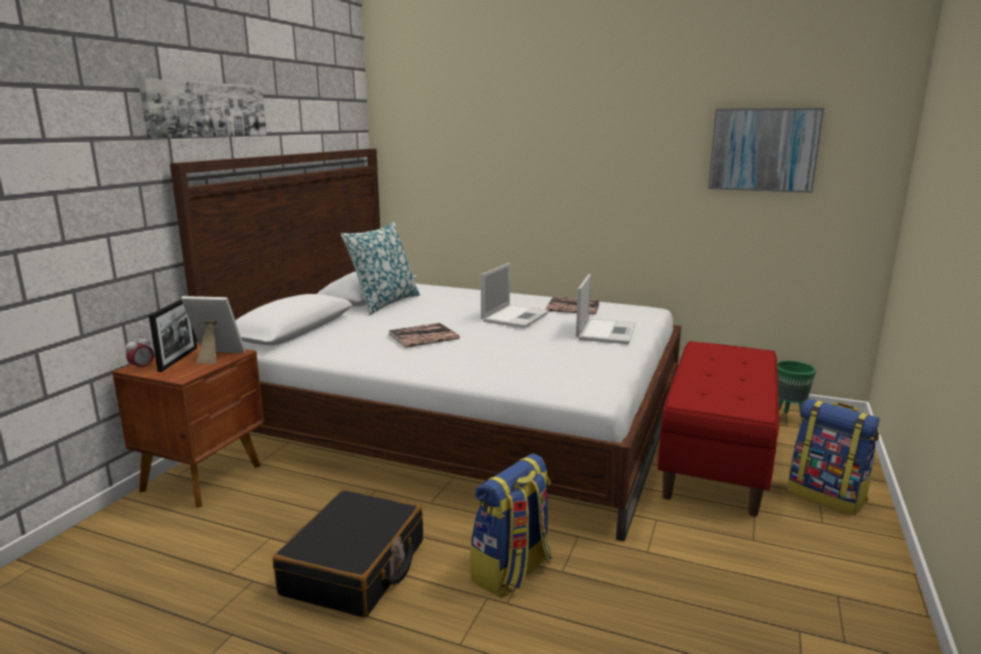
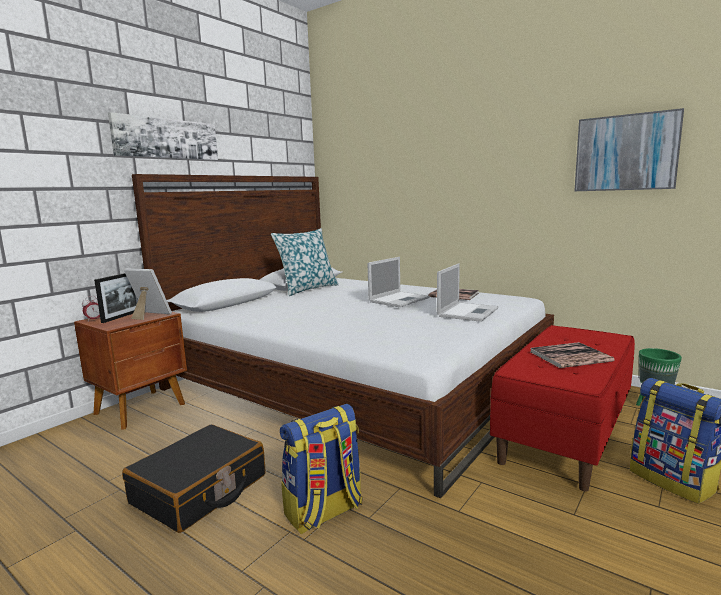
camera: 15 degrees right, 5 degrees down
(423, 336) = (314, 310): book -> book (570, 356)

